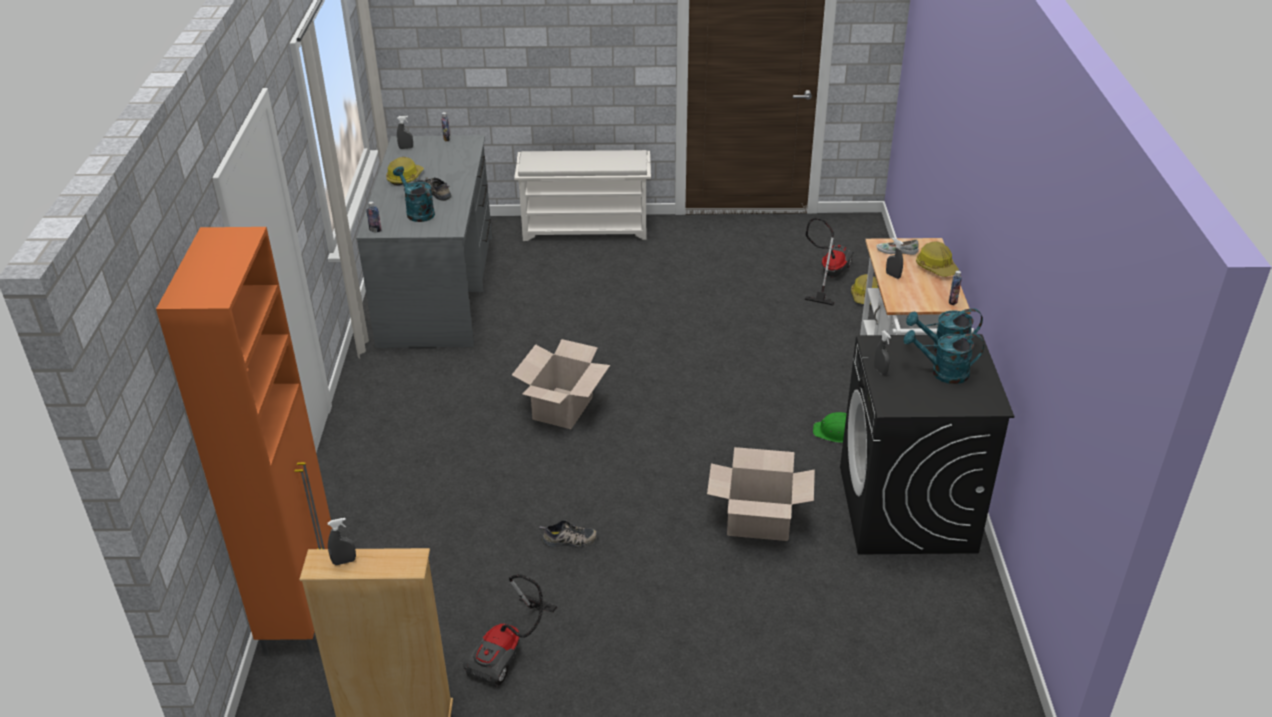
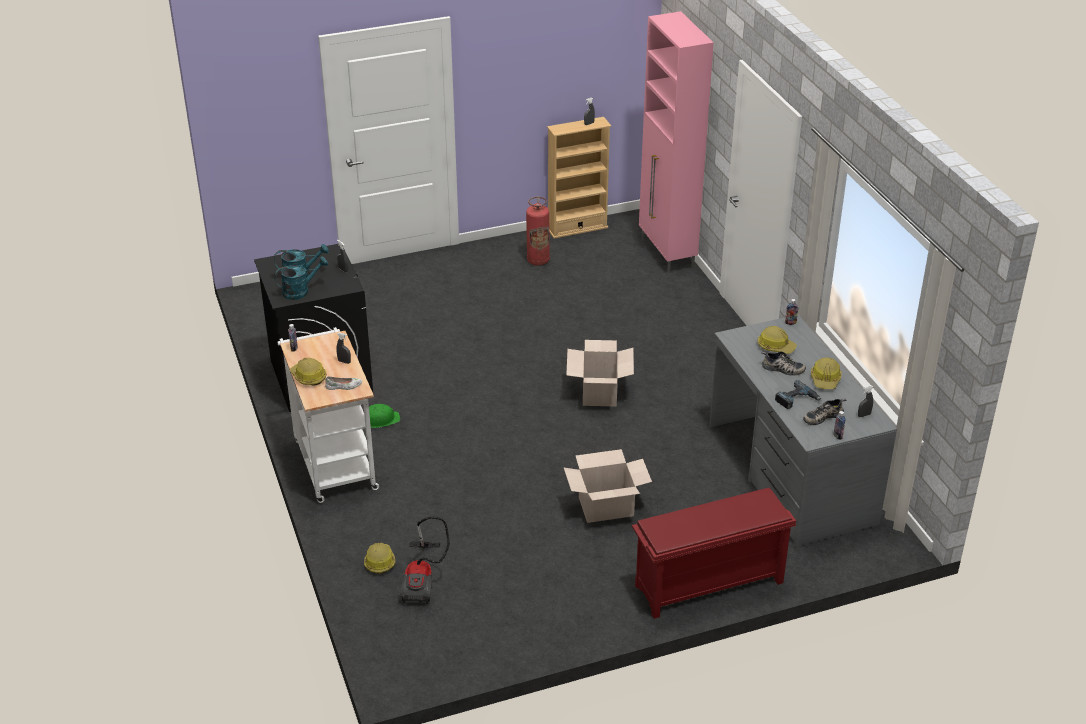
camera: 160 degrees right, 0 degrees up
(302, 609) = (667, 254): orange cabinet -> pink cabinet
(417, 212) = (775, 346): turquoise watering can -> hard hat
(450, 168) = (797, 400): none -> power drill
(509, 651) = (538, 260): vacuum cleaner -> fire extinguisher
(569, 541) = (539, 314): shoe -> shoe (823, 416)
(586, 229) = (708, 585): white shoe rack -> red shoe rack
(759, 521) = (421, 349): cardboard box -> cardboard box (606, 507)

